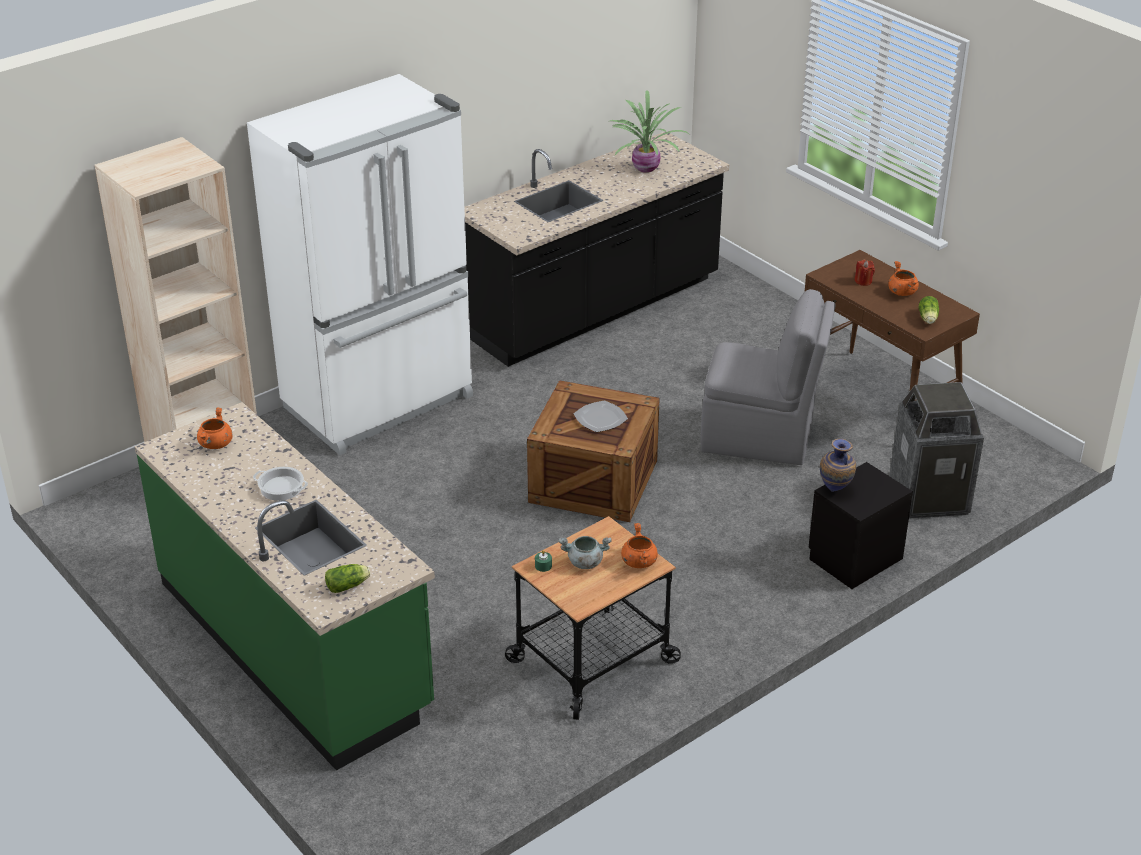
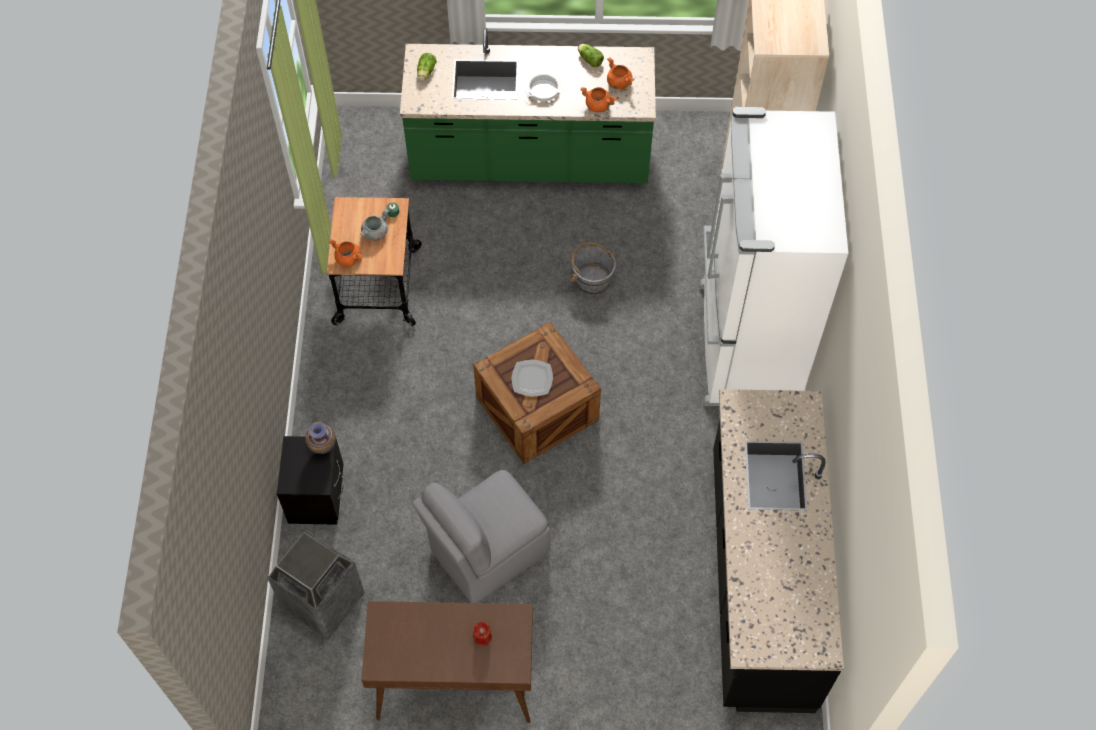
camera: 130 degrees right, 25 degrees up
(409, 521) = (592, 279): none -> grey bucket
(644, 169) = (780, 586): potted plant -> none
(902, 292) = (441, 651): orange cooking pot -> orange cooking pot (598, 105)
(928, 319) = (390, 632): lettuce -> lettuce (589, 59)

